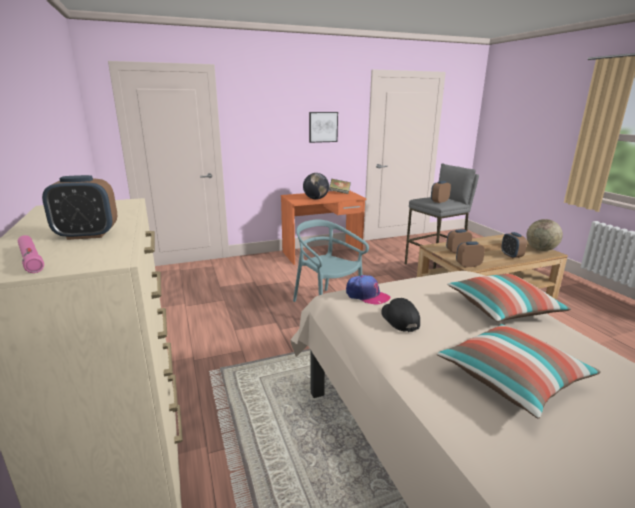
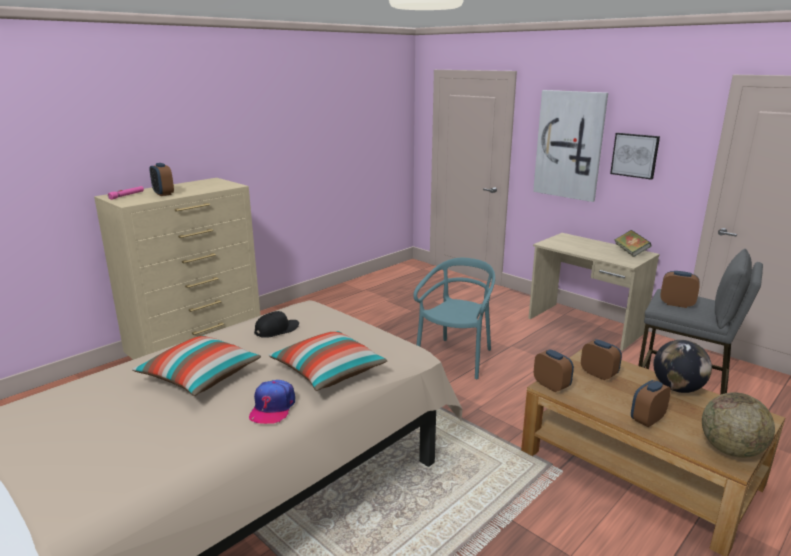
camera: 65 degrees right, 0 degrees up
(274, 125) = (569, 145): none -> picture
(316, 199) = (575, 248): globe -> globe (677, 388)
(322, 253) = (585, 326): orange desk -> beige desk
(366, 295) = (315, 313): cap -> cap (272, 408)

